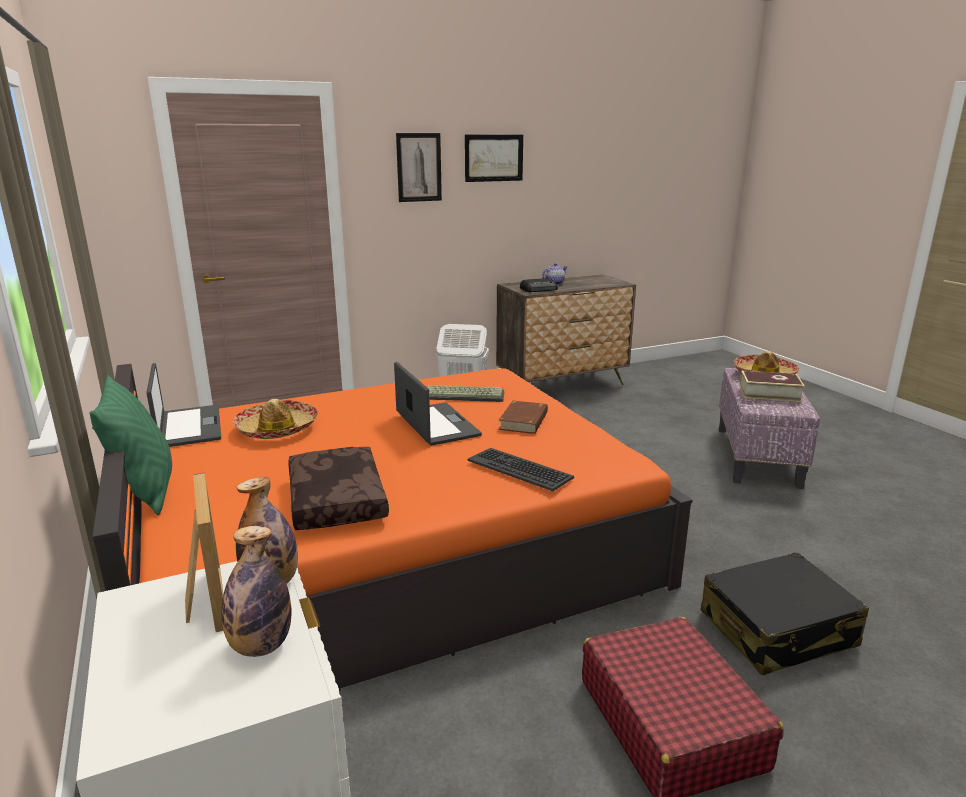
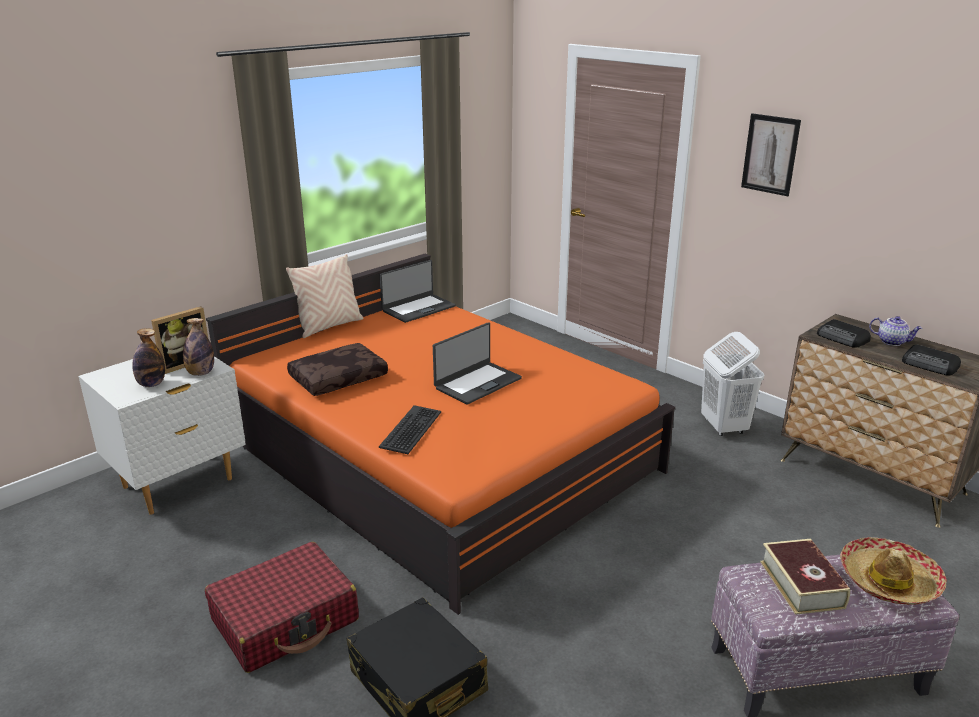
camera: 70 degrees right, 5 degrees up
(146, 491) = (329, 326): green pillow -> beige pillow
(277, 429) = (433, 333): hat -> none
(465, 395) = (554, 382): keyboard -> none
(494, 158) = (866, 160): picture -> none
(524, 421) = (513, 417): brown book -> none
(594, 284) = (930, 365): none -> radio

